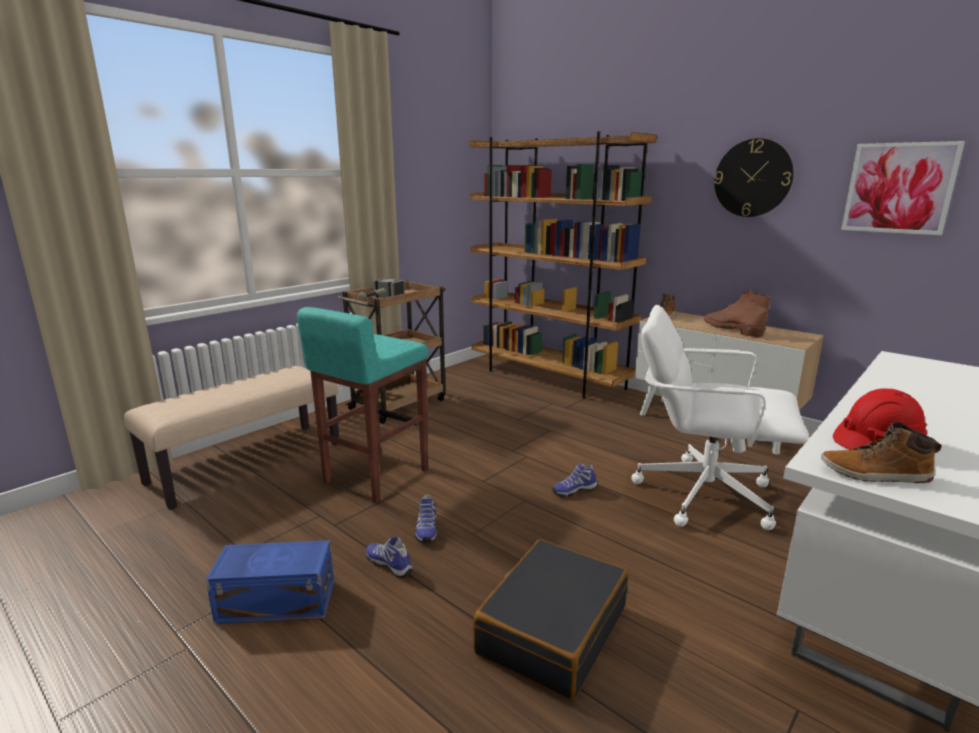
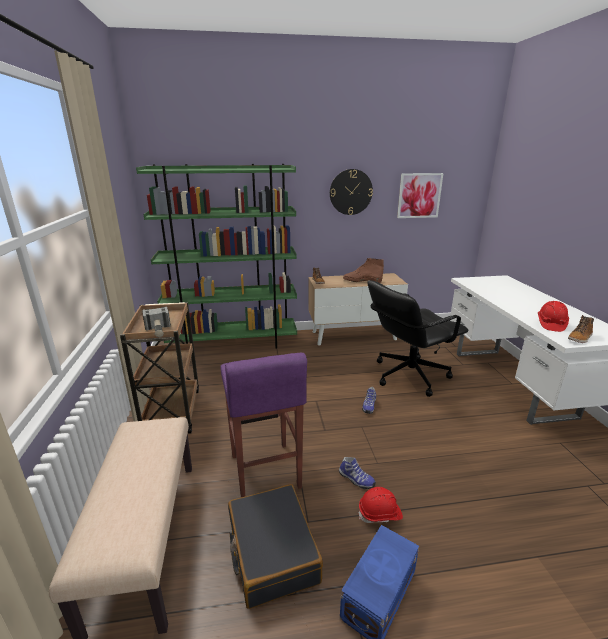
camera: 50 degrees left, 5 degrees up
(374, 476) = (264, 472): turquoise stool -> purple stool
(390, 564) = (380, 514): shoe -> red hard hat
(548, 378) = (233, 343): brown bookcase -> green bookcase
(551, 630) = (481, 479): black suitcase -> black suitcase (272, 551)
(702, 494) = (409, 375): white office chair -> black office chair

